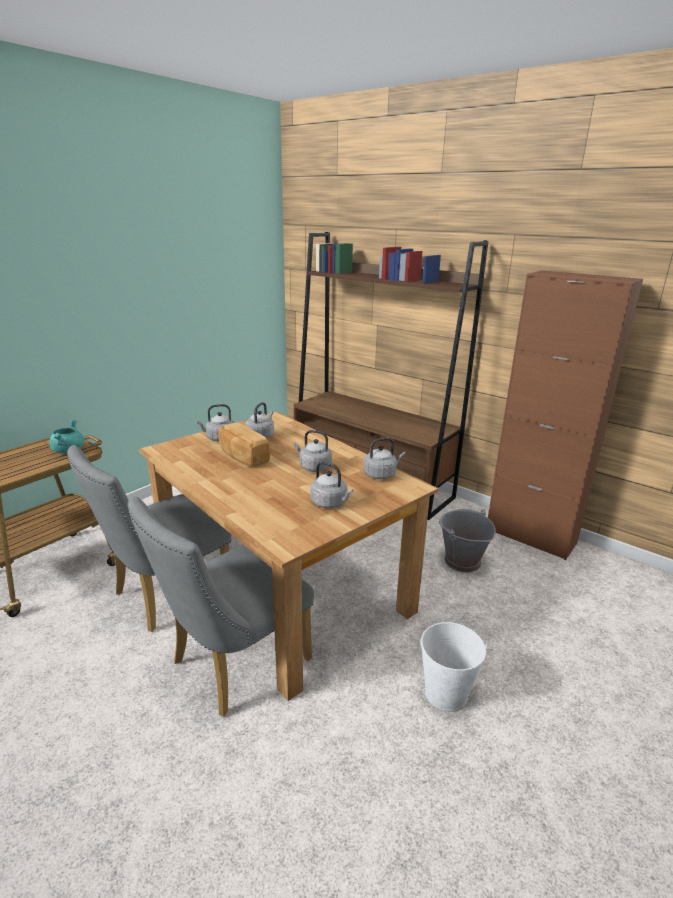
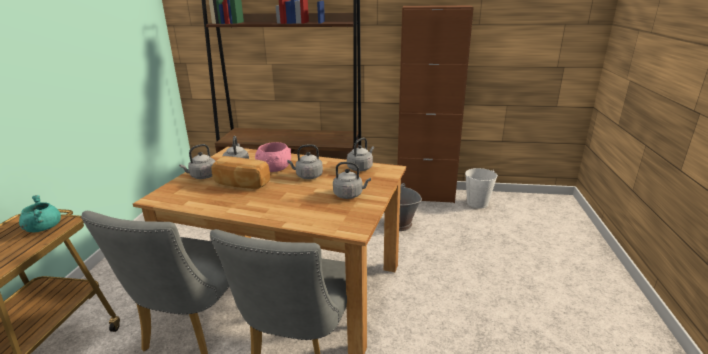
camera: 30 degrees left, 0 degrees up
(290, 449) = (274, 169): none -> pink bowl
(445, 693) = (454, 305): white bucket -> white bucket (477, 203)

